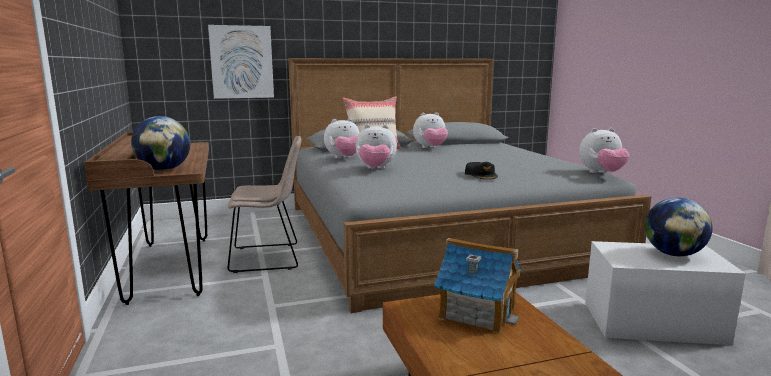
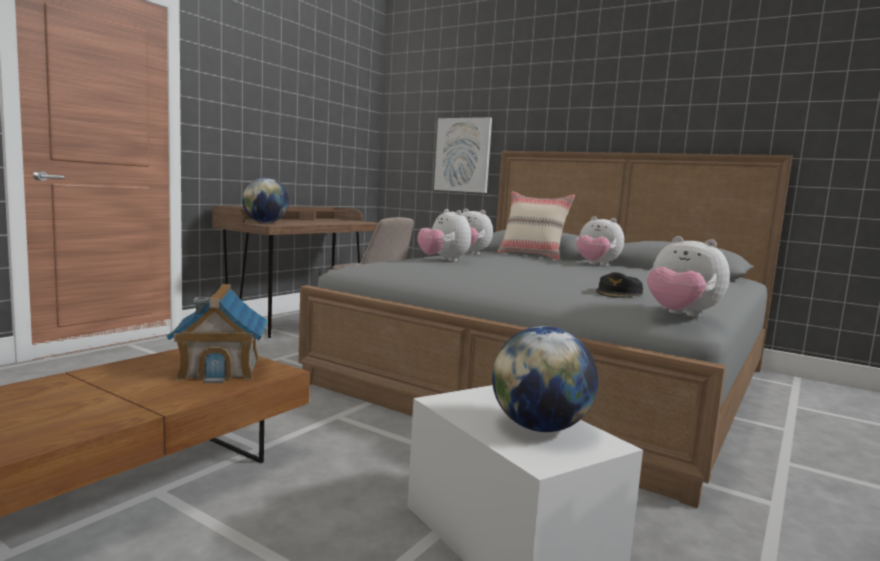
camera: 50 degrees right, 5 degrees down
(481, 175) = (505, 280): black cap -> black cap (619, 293)

